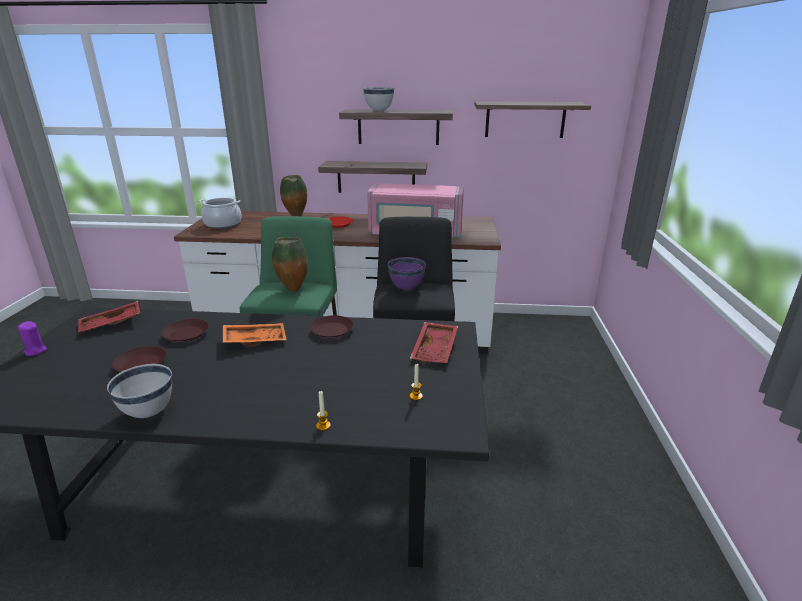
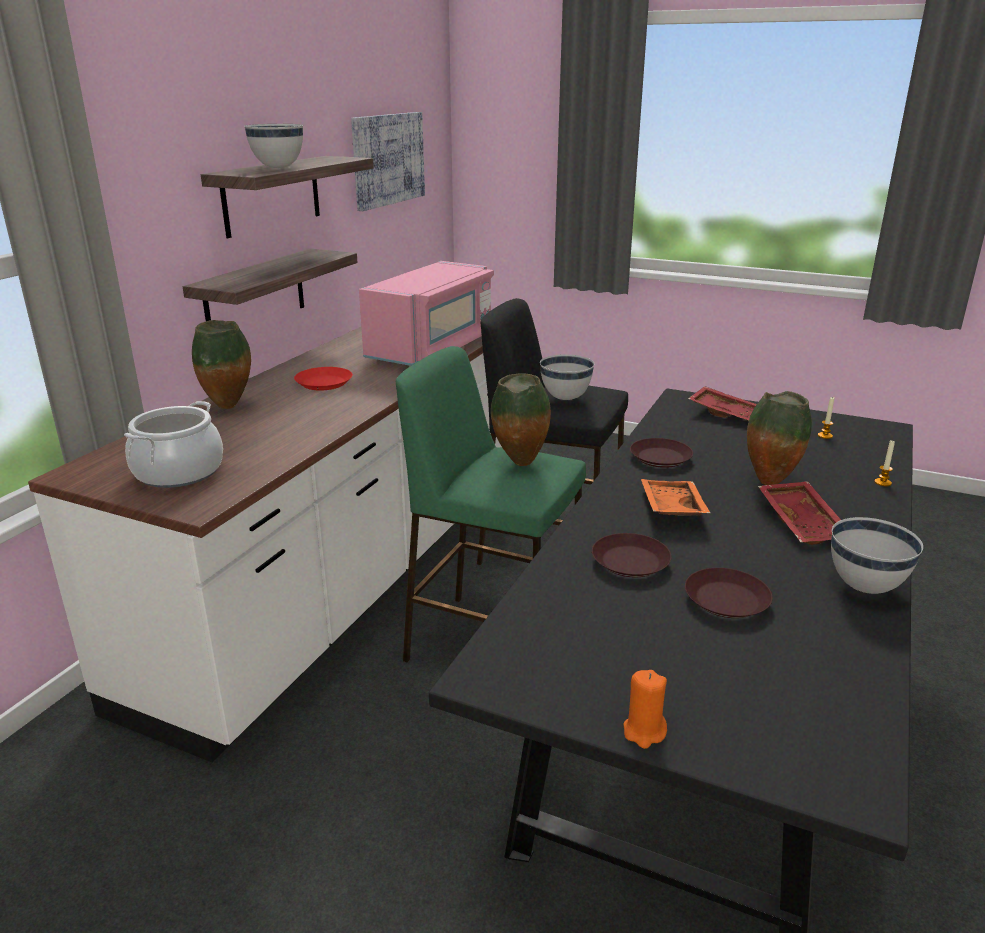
camera: 70 degrees left, 0 degrees up
(35, 351) = (644, 732): purple candle -> orange candle
(111, 324) = (551, 643): red tray -> red tray (804, 523)
(306, 372) = (769, 482): none -> vase
(406, 288) = (565, 398): purple bowl -> white bowl
(525, 119) = (388, 159): shelf -> picture

